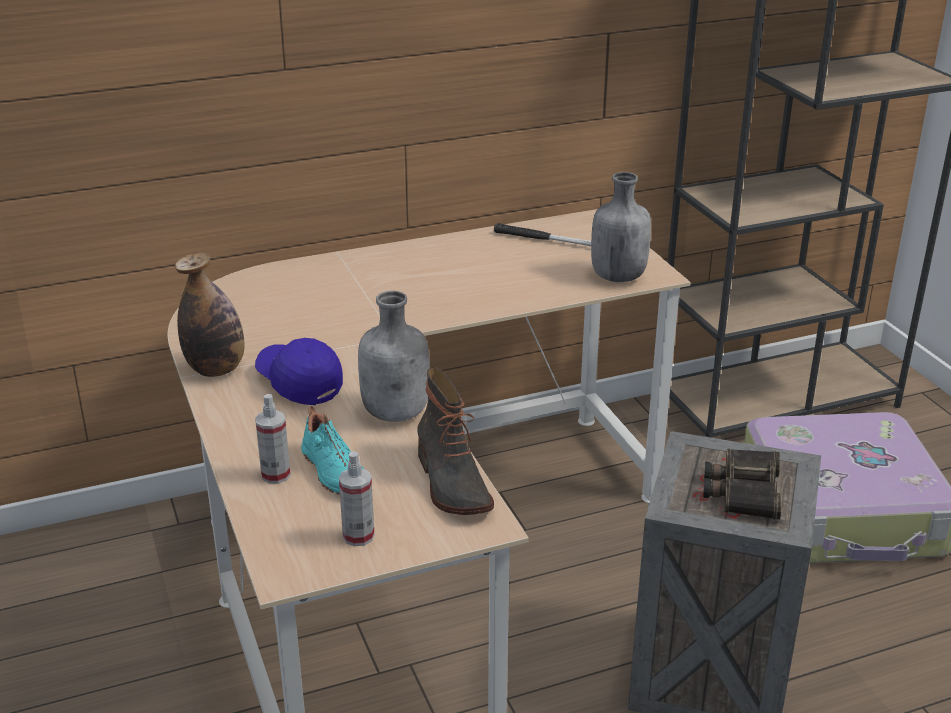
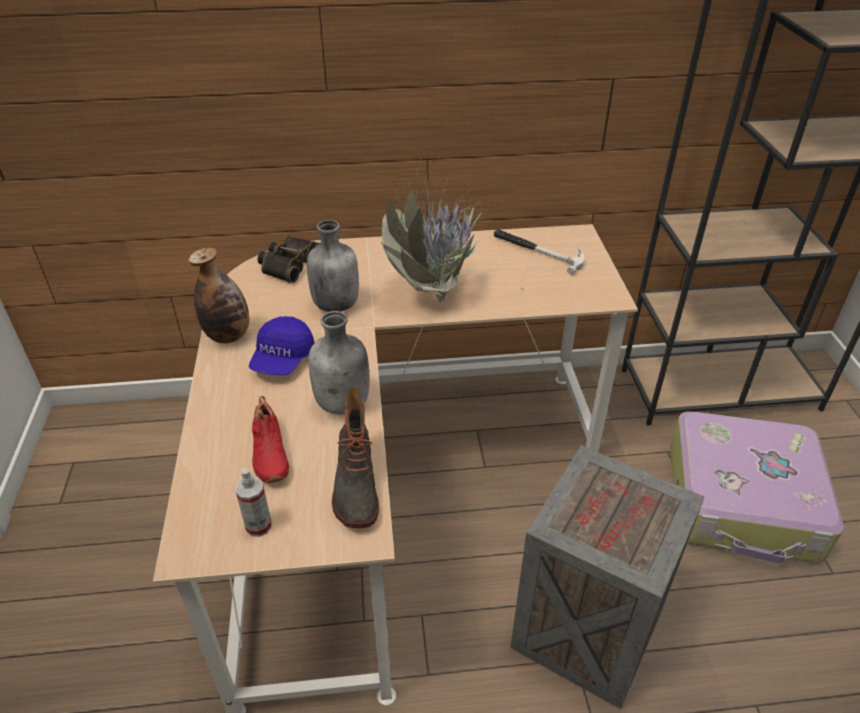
camera: 15 degrees right, 10 degrees up
(275, 475) = (224, 448): spray bottle -> none
(299, 383) = (282, 359): blue cap -> blue cap turned 135 degrees counterclockwise
(332, 472) = (268, 454): turquoise shoe -> red shoe
(451, 296) = (435, 294): none -> potted plant
(617, 276) = (577, 294): grey bottle -> grey bottle (336, 304)
(742, 491) = (620, 521): binoculars -> binoculars (289, 264)

